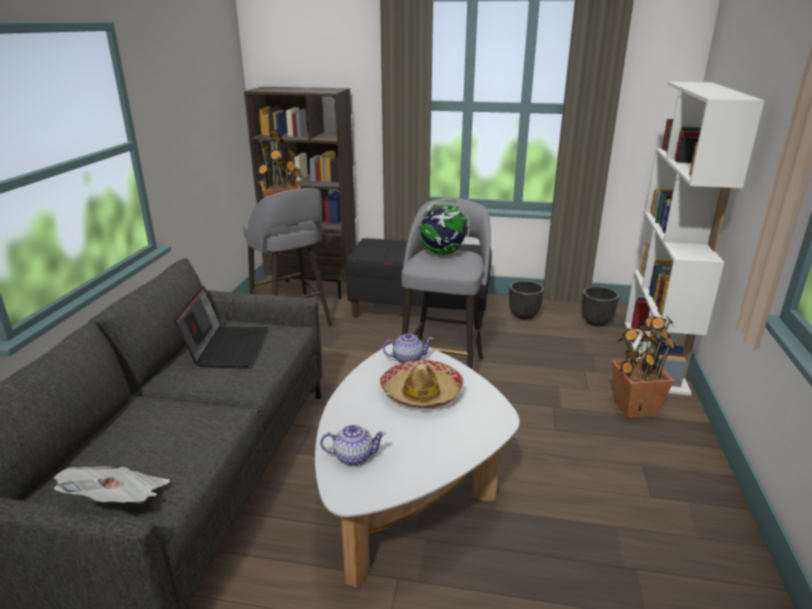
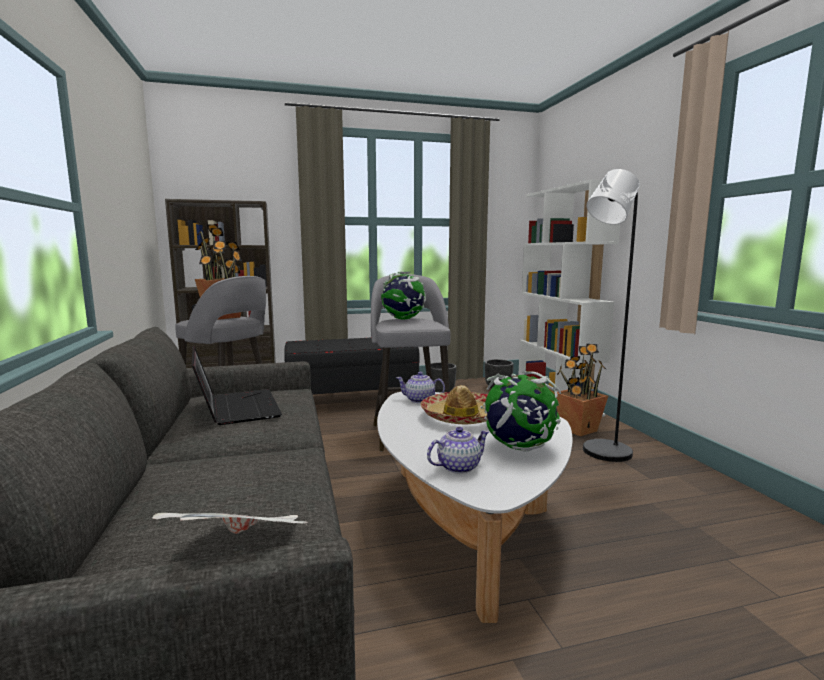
camera: 25 degrees left, 15 degrees down
(407, 359) = (420, 400): teapot -> teapot turned 135 degrees counterclockwise
(430, 448) = (519, 447): none -> globe
(626, 448) = (601, 454): none -> black floor lamp

